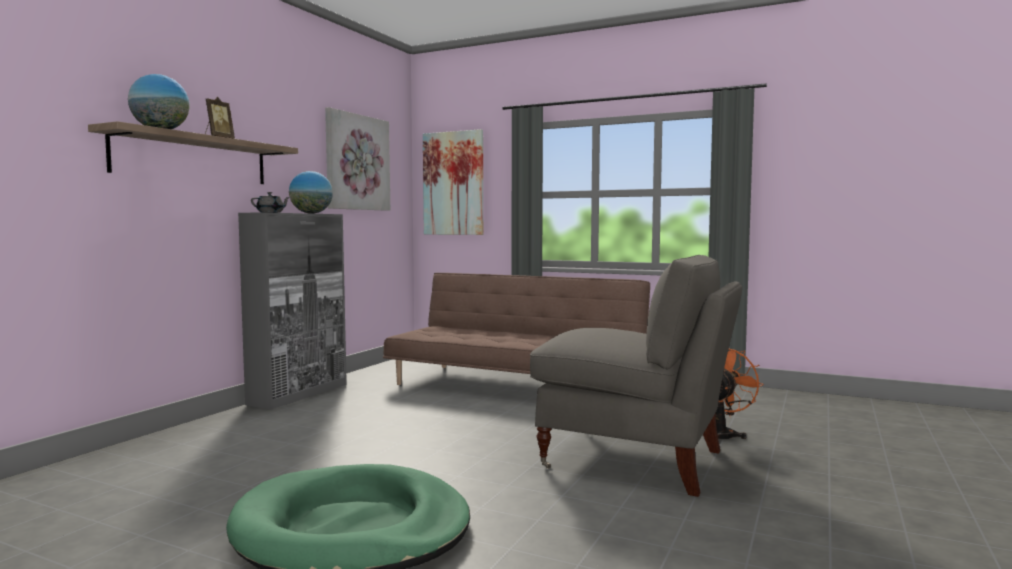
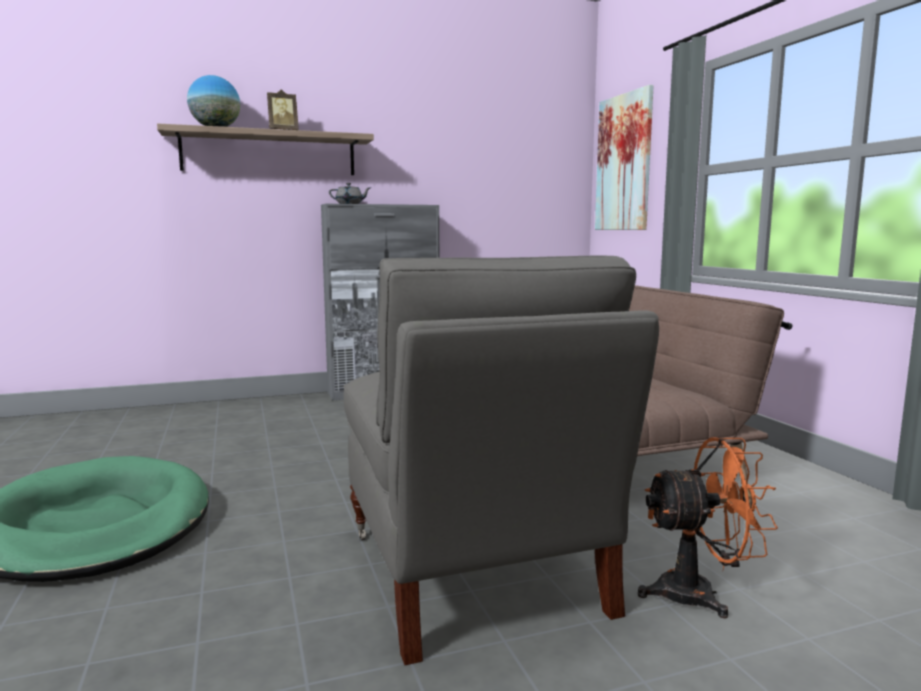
camera: 45 degrees right, 5 degrees up
(311, 213) = (403, 204): globe -> none
(357, 162) = (495, 145): picture -> none

